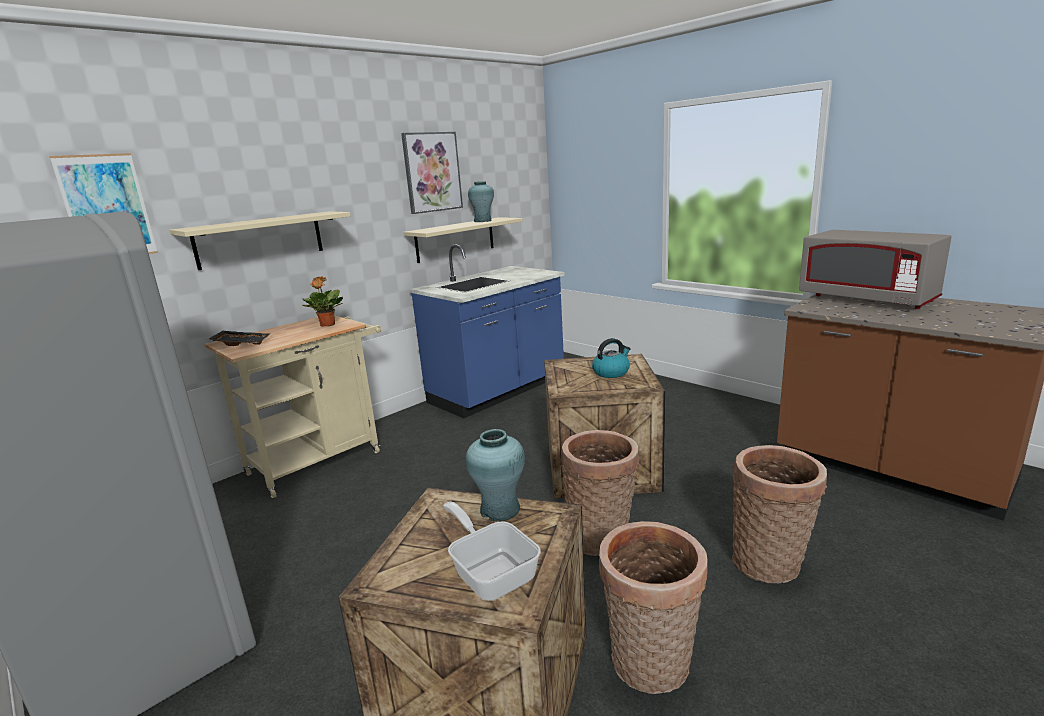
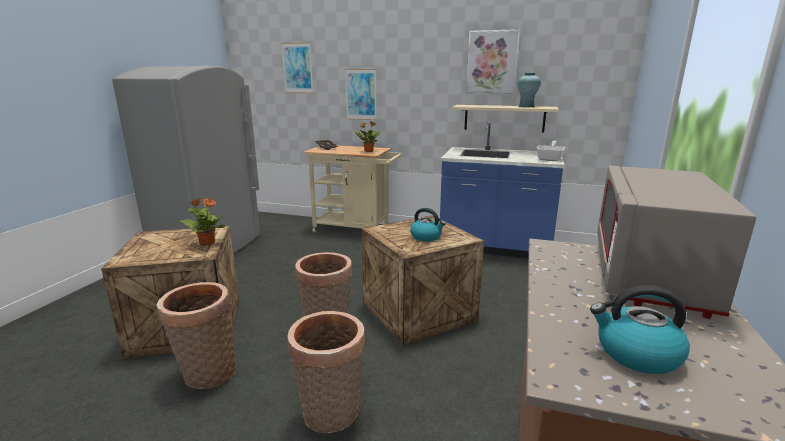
camera: 60 degrees right, 0 degrees up
(260, 239) = (361, 94): beige shelf -> picture
(491, 572) = (150, 251): frying pan -> frying pan (550, 159)
(500, 510) = (207, 243): turquoise vase -> potted plant
(985, 319) = (636, 354): none -> kettle

